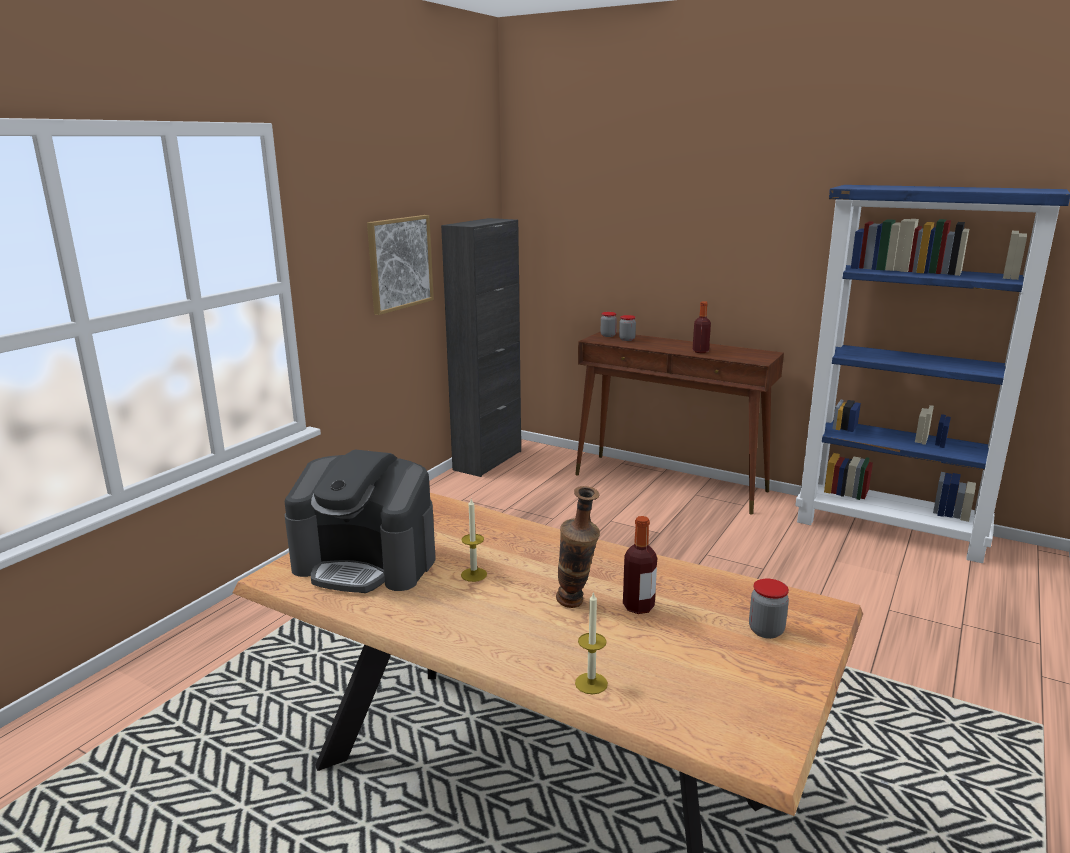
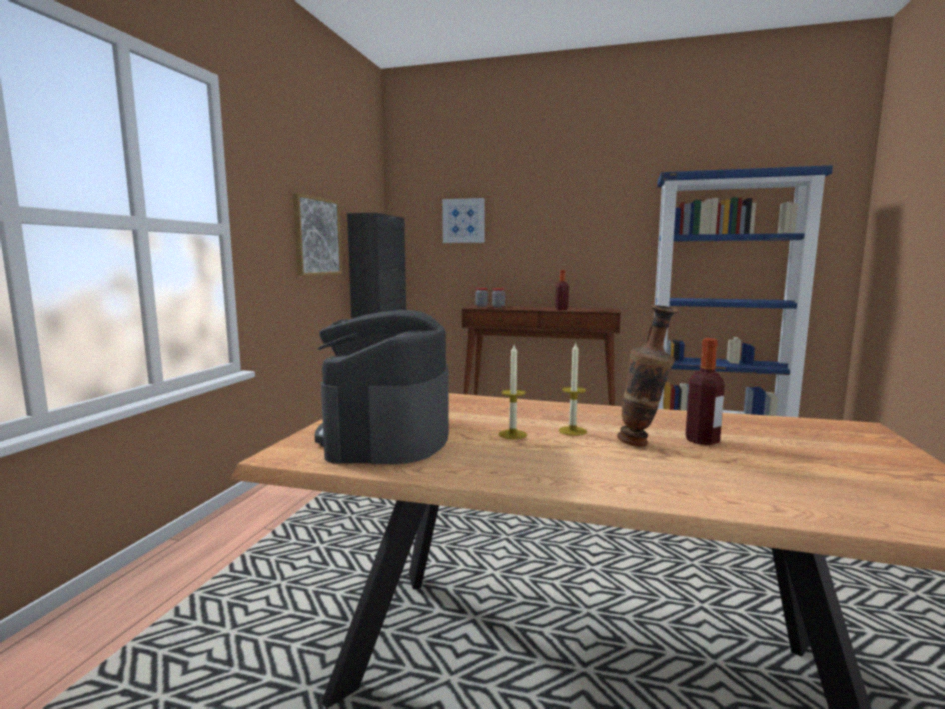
camera: 15 degrees left, 10 degrees down
(366, 562) = (386, 436): coffee machine -> coffee machine turned 90 degrees clockwise
(591, 683) = (745, 499): candle -> candle (572, 431)
(593, 222) = (463, 221): none -> picture
(766, 630) = (838, 444): jar -> none

